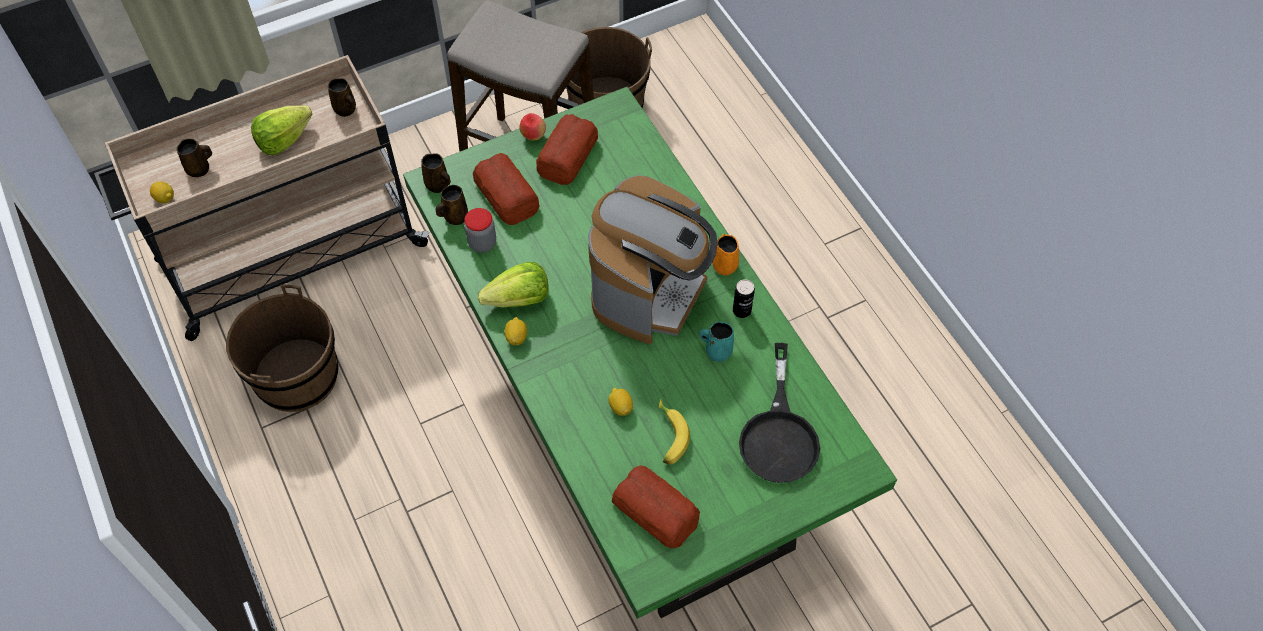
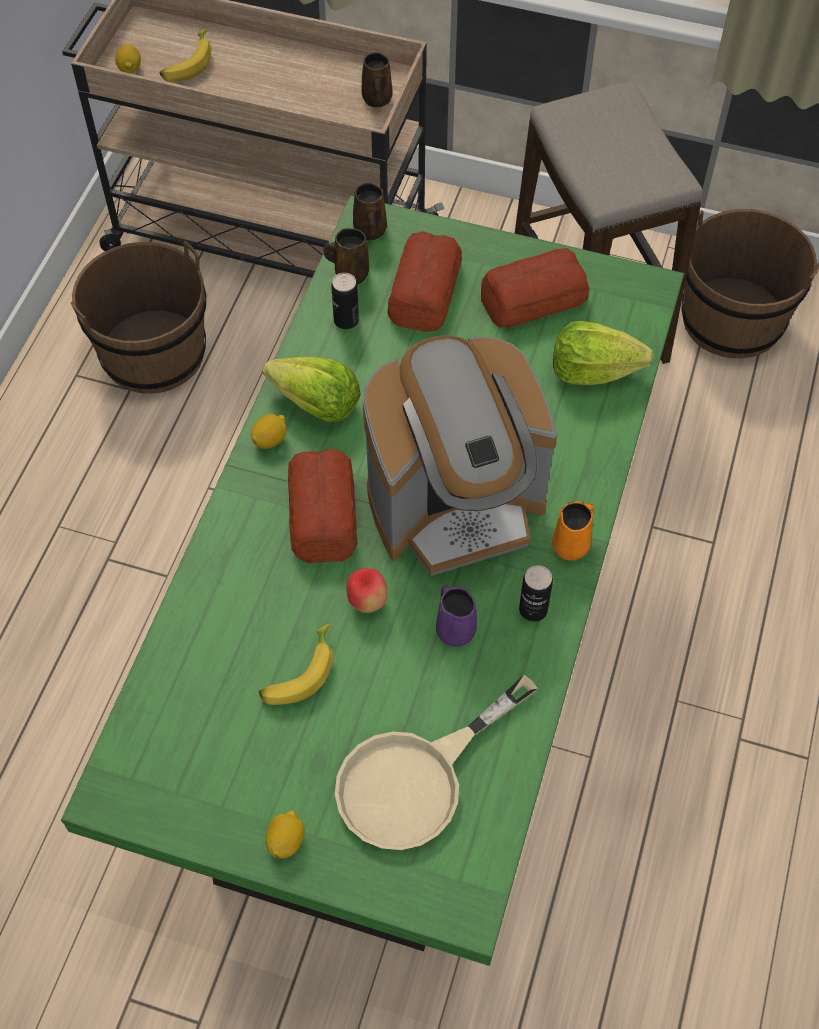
camera: 45 degrees right, 0 degrees up
(200, 169) = (187, 63): brown mug -> banana
(284, 140) = (289, 88): lettuce -> lettuce (593, 371)
(482, 243) = (346, 320): jar -> can
(533, 136) = (521, 252): apple -> apple (367, 601)
(620, 407) = (287, 598): lemon -> lemon (286, 841)
(654, 510) = (197, 734): bread -> bread (323, 512)
(717, 351) = (454, 629): turquoise mug -> purple mug
(779, 434) = (416, 779): black frying pan -> beige frying pan

